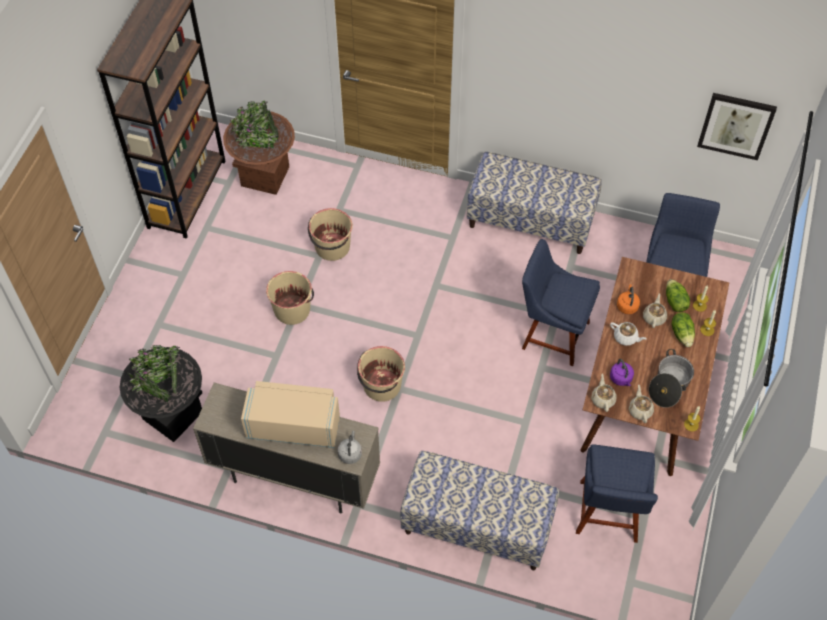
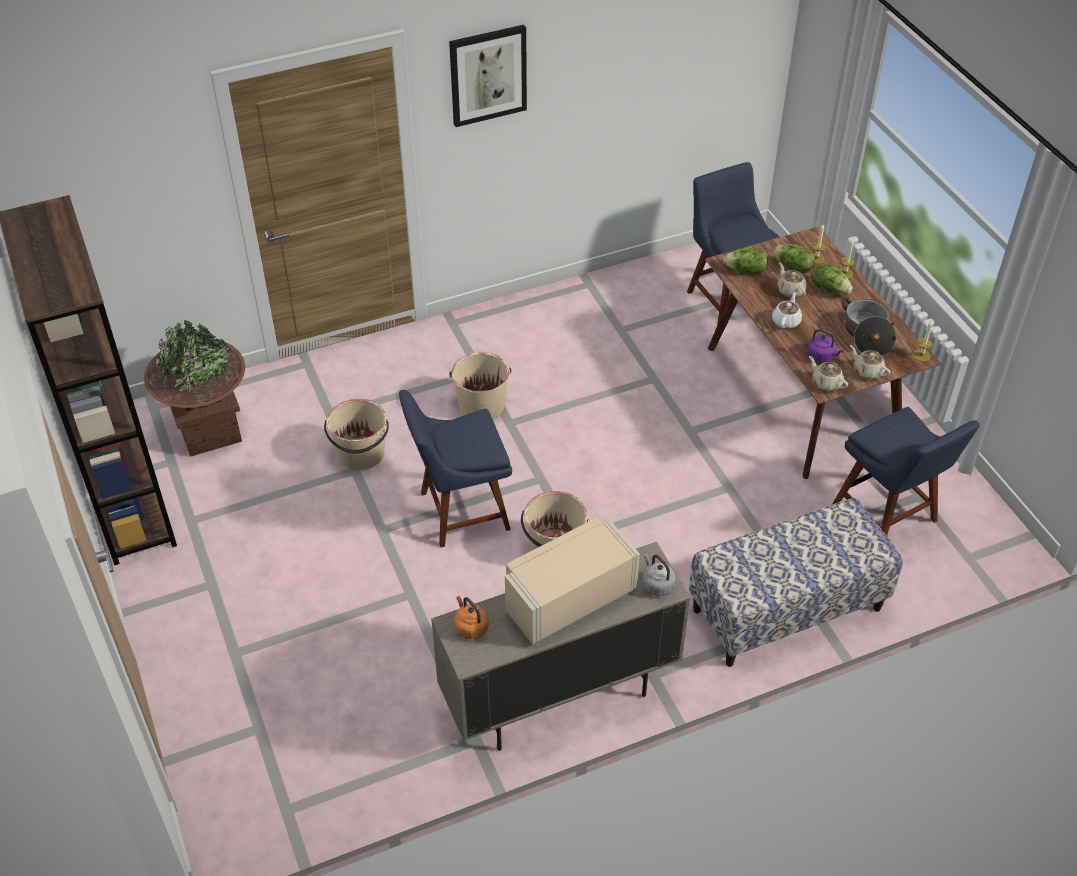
camera: 40 degrees left, 10 degrees down
(172, 415) = (352, 734): black planter -> none
(292, 309) = (380, 538): beige bucket -> beige bucket (481, 405)
(531, 221) = (541, 313): bench -> none
(552, 334) = (667, 396): blue chair -> blue chair (459, 512)
(626, 338) = (786, 321): white teapot -> white teapot turned 60 degrees counterclockwise
(627, 305) = (756, 294): orange kettle -> orange kettle (470, 627)
(639, 283) = (745, 271): none -> lettuce
(736, 125) = (724, 70): picture -> picture (488, 75)

